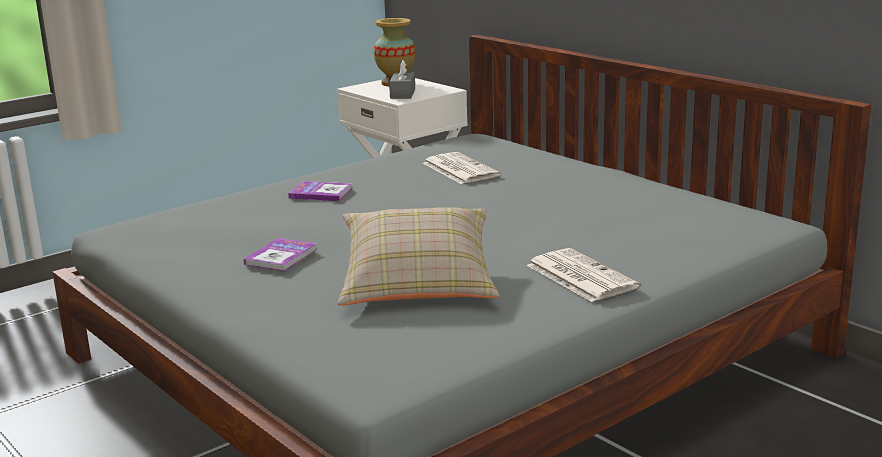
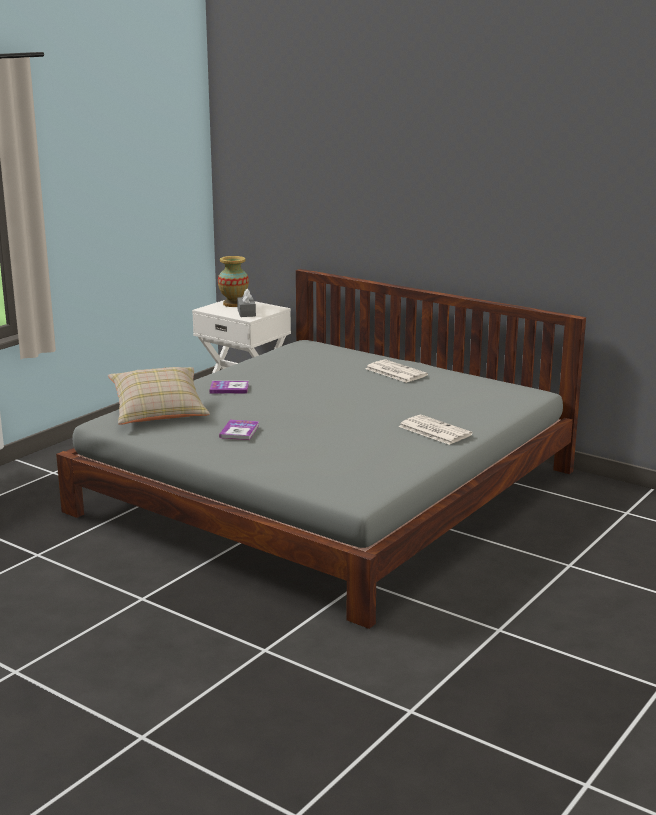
camera: 15 degrees left, 0 degrees up
(417, 284) = (339, 442): beige pillow -> beige pillow (158, 412)
(458, 169) = (311, 367): newspaper -> newspaper (395, 372)

